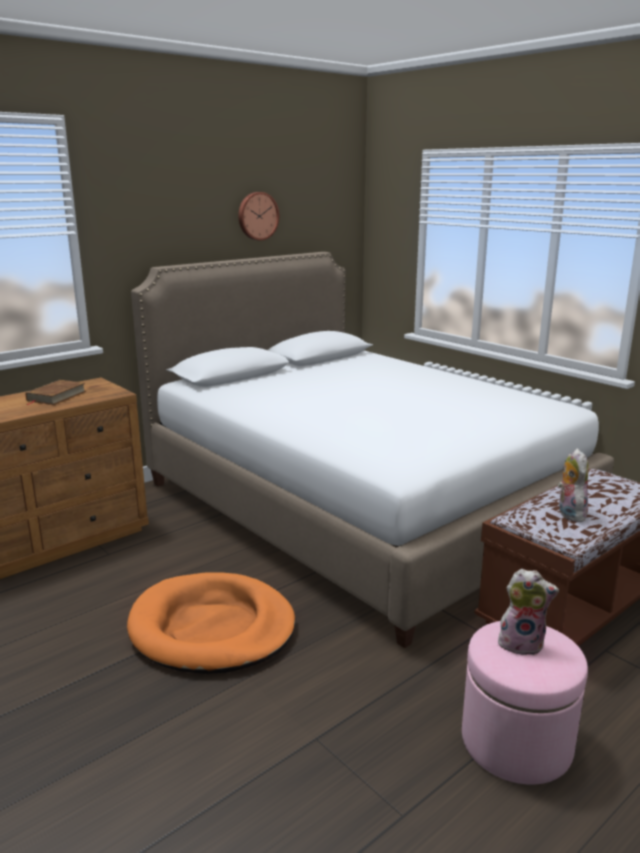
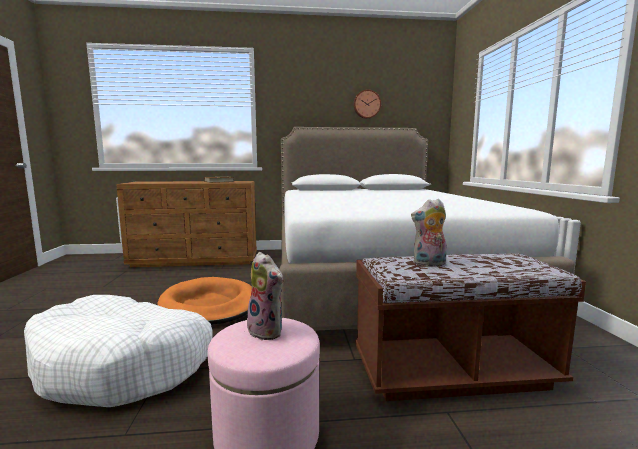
camera: 35 degrees right, 10 degrees down
(259, 757) = (124, 365): none -> white dog bed
(569, 513) = (429, 264): plush toy -> plush toy turned 135 degrees counterclockwise

